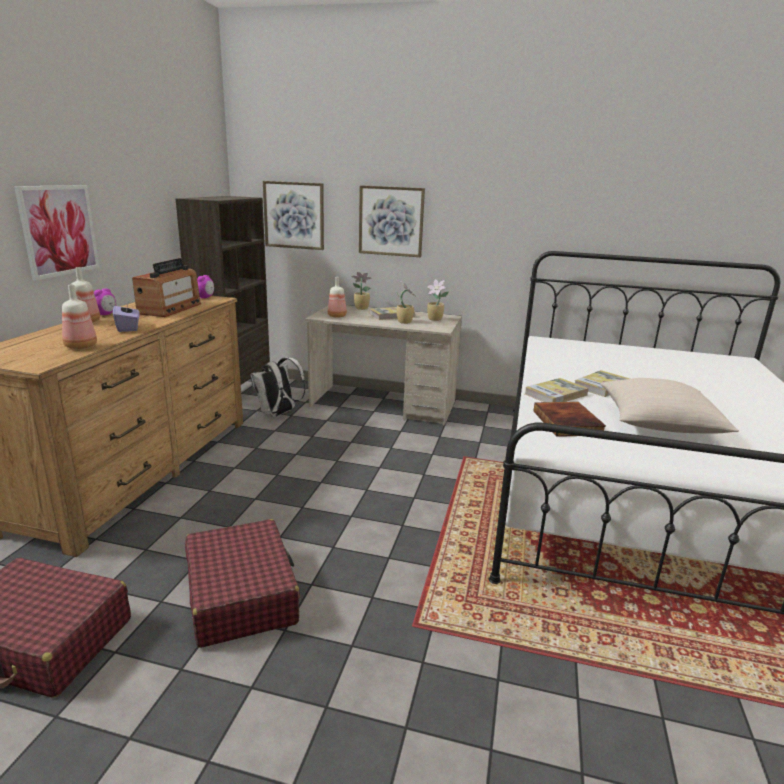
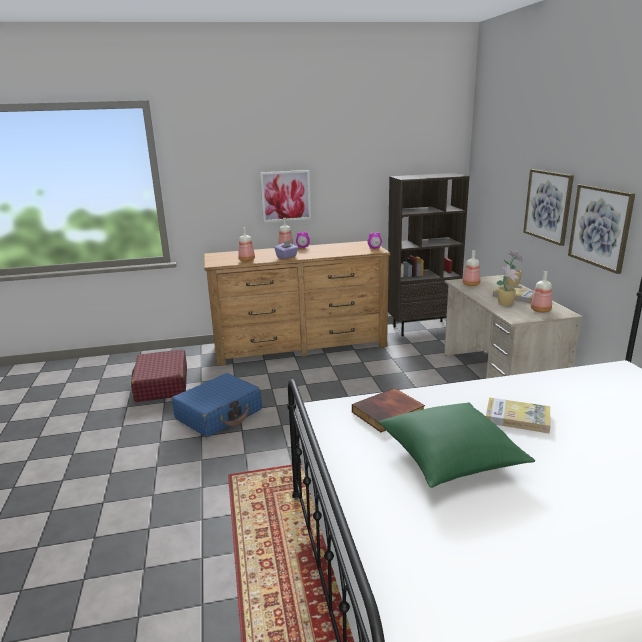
camera: 65 degrees right, 0 degrees up
(170, 309) = (336, 251): radio -> none
(241, 594) = (219, 414): red suitcase -> blue suitcase
(278, 414) = (417, 350): white backpack -> none
(294, 215) = (495, 192): picture -> picture (600, 227)
(435, 319) = (541, 310): potted plant -> bottle
(555, 394) = (452, 399): book -> none
(658, 423) = (450, 458): beige pillow -> green pillow

